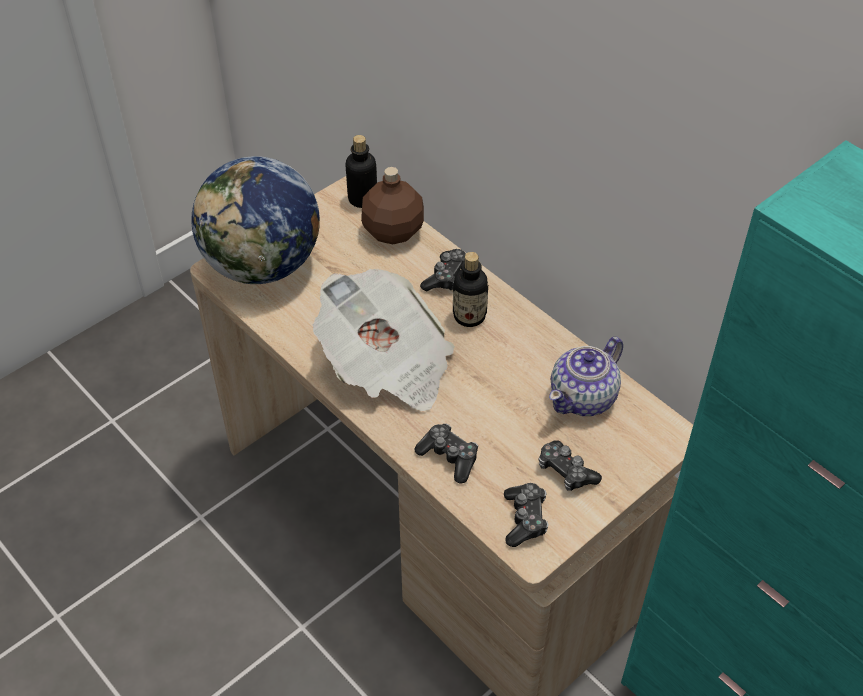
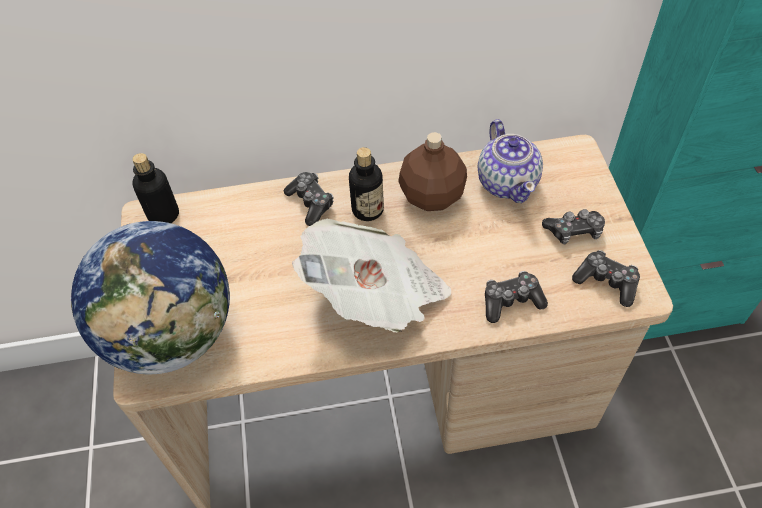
camera: 55 degrees left, 5 degrees up
(393, 231) = (224, 212): brown bottle -> brown bottle (431, 195)

